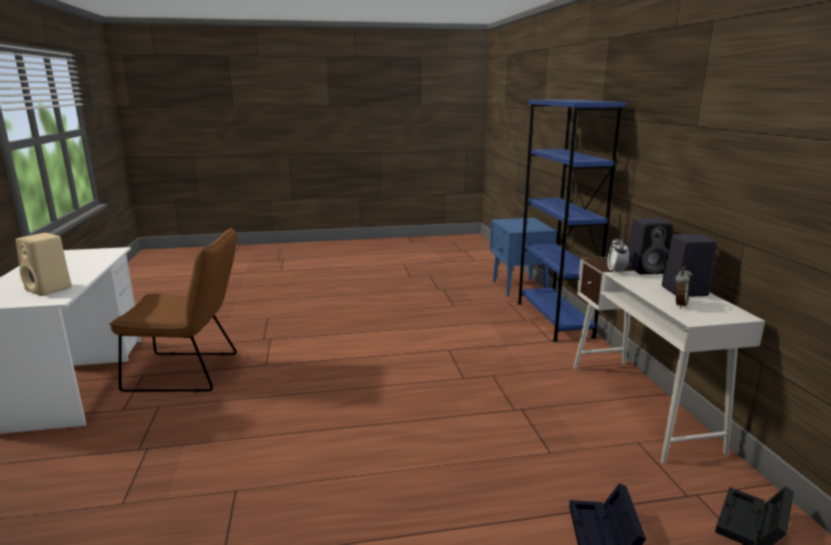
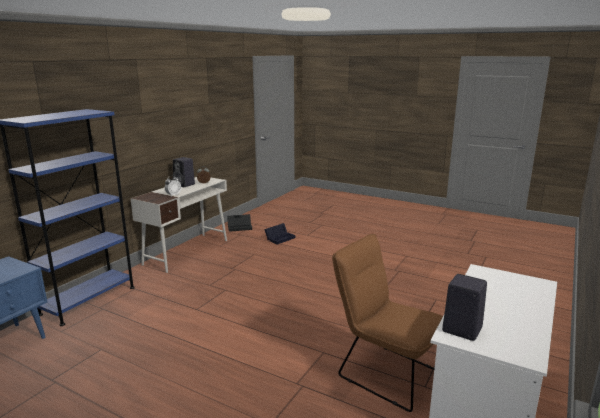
camera: 140 degrees left, 0 degrees up
(50, 289) = (490, 283): beige speaker -> none
(647, 270) = (159, 192): black speaker -> black speaker (460, 329)

